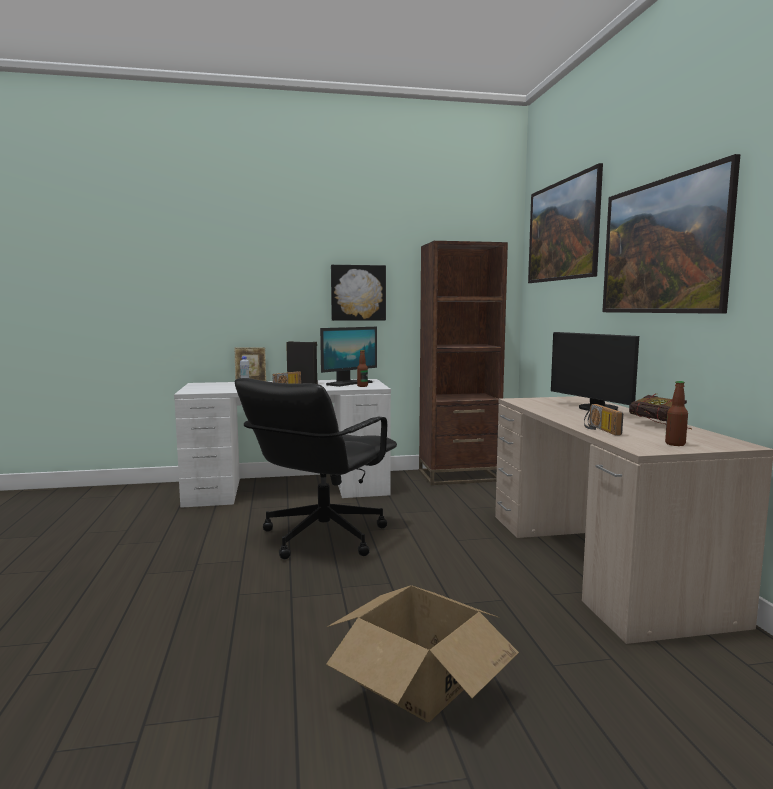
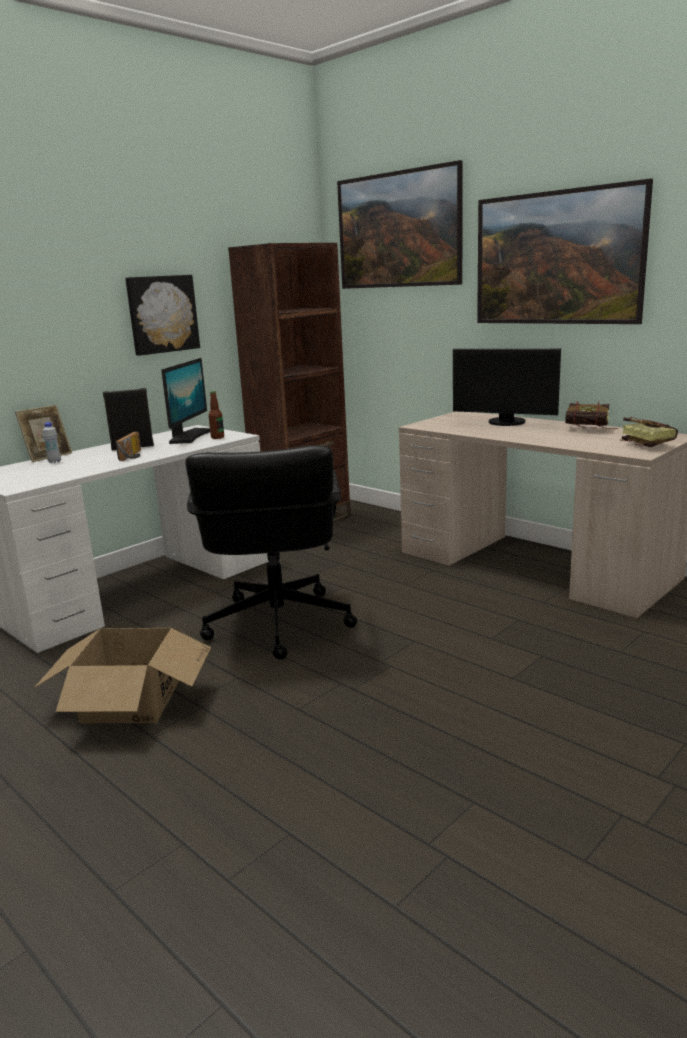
camera: 35 degrees left, 10 degrees up
(419, 679) = (560, 701): cardboard box -> cardboard box (131, 700)
(599, 430) = (567, 443): radio -> none
(675, 444) = (643, 444): bottle -> book

